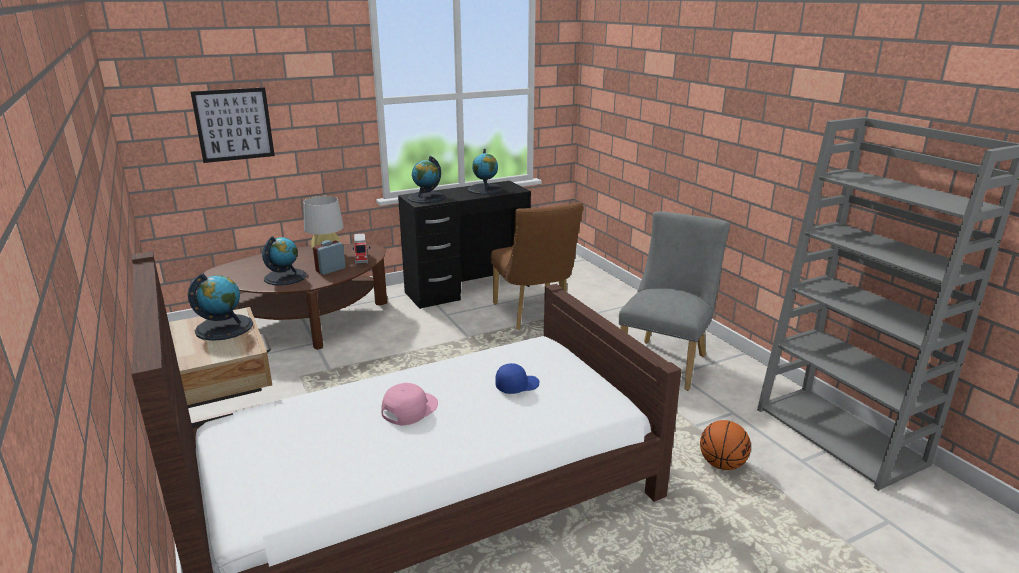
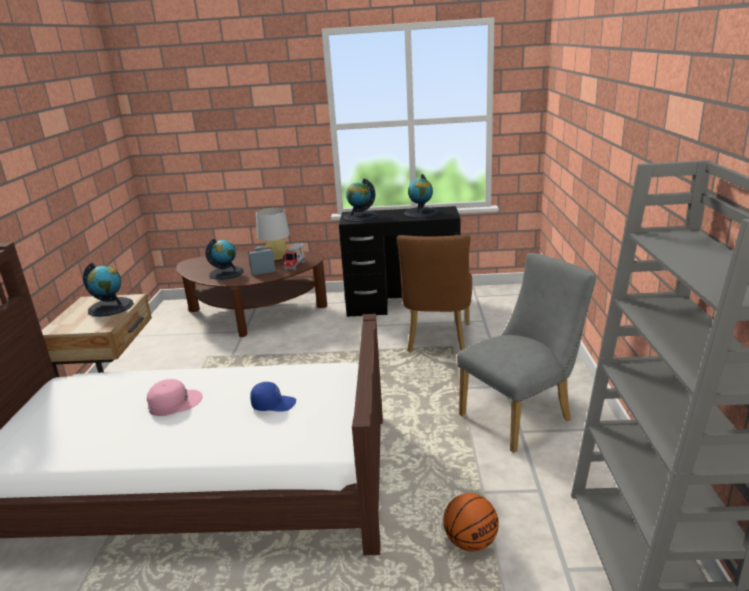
camera: 30 degrees right, 0 degrees up
(234, 124) = (211, 145): picture -> none

